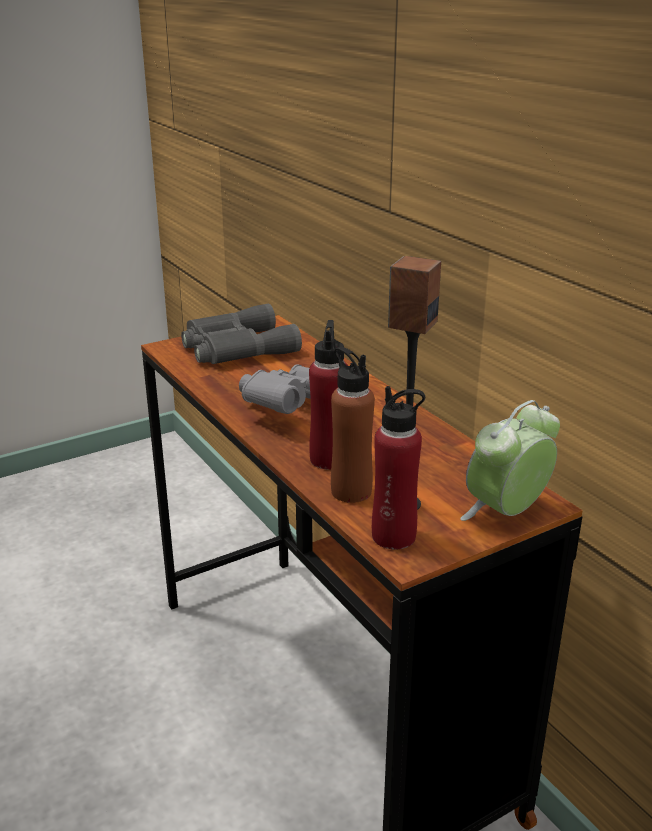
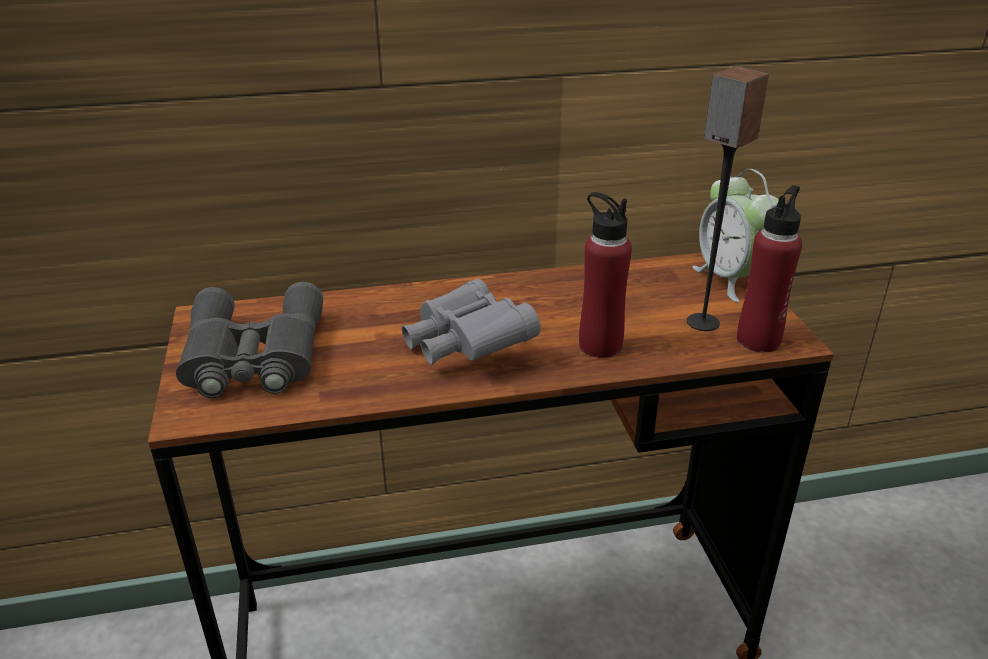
camera: 70 degrees left, 5 degrees up
(351, 491) = (670, 346): brown bottle -> none

